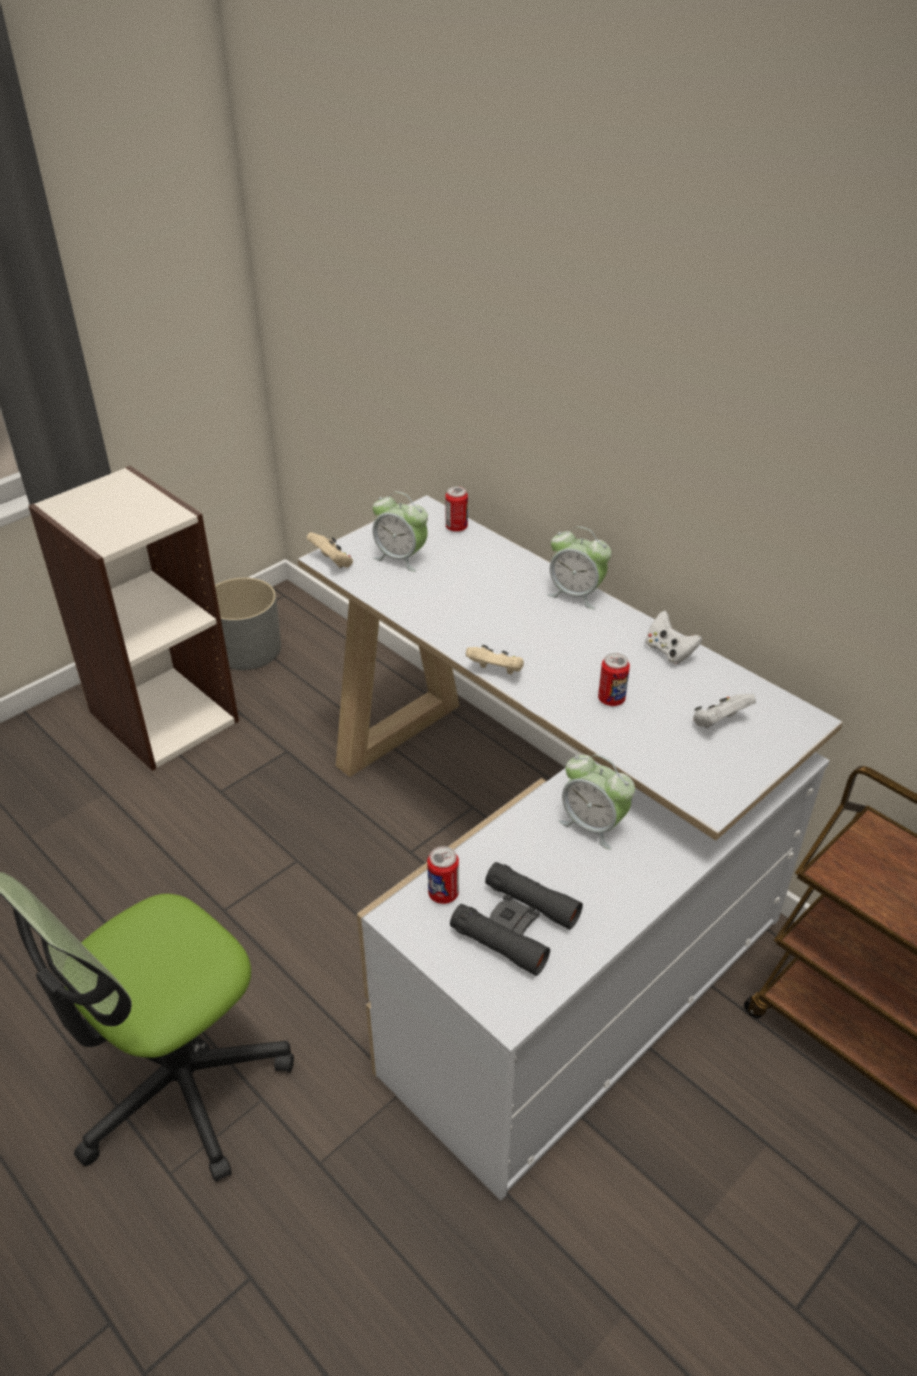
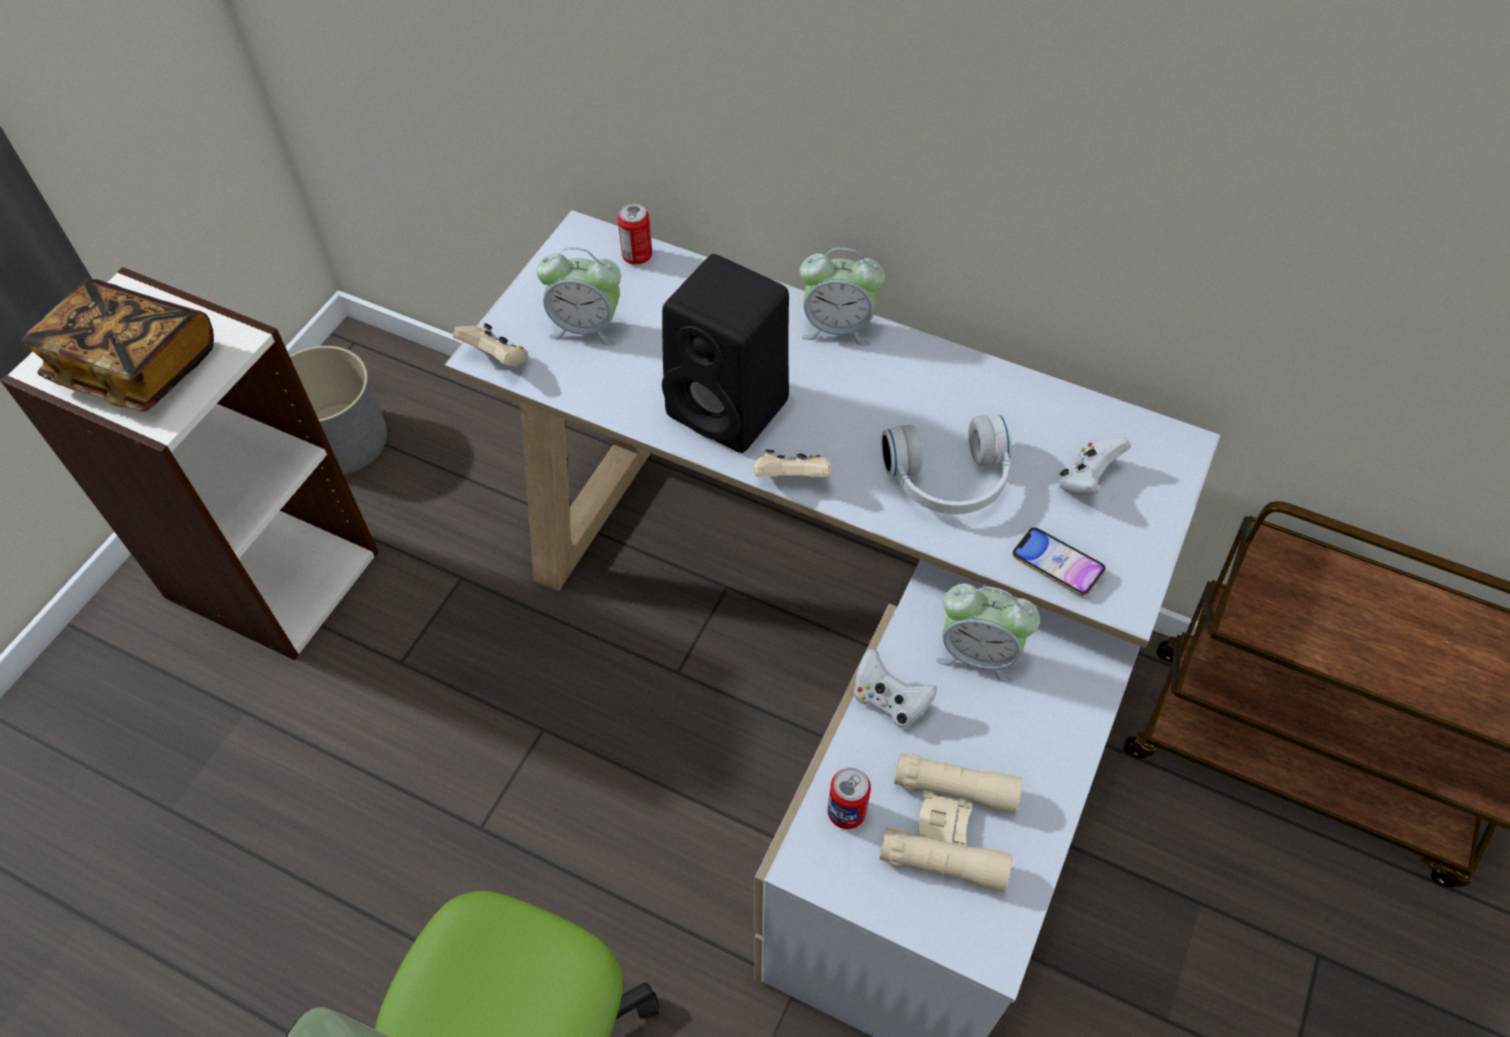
camera: 20 degrees left, 15 degrees up
(108, 515) = (136, 366): none -> book
(475, 623) = (731, 409): none -> black speaker
(515, 925) = (948, 826): black binoculars -> beige binoculars
(611, 699) = (949, 481): can -> white headphones
(668, 768) = (1057, 564): none -> phone
(669, 652) = (986, 387): white game controller -> white game controller (889, 701)

